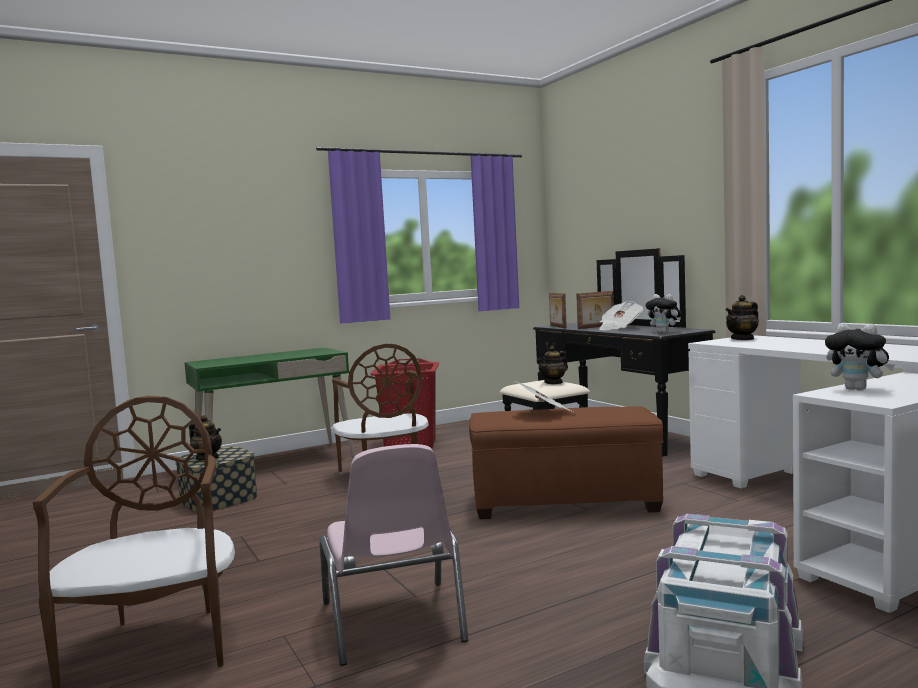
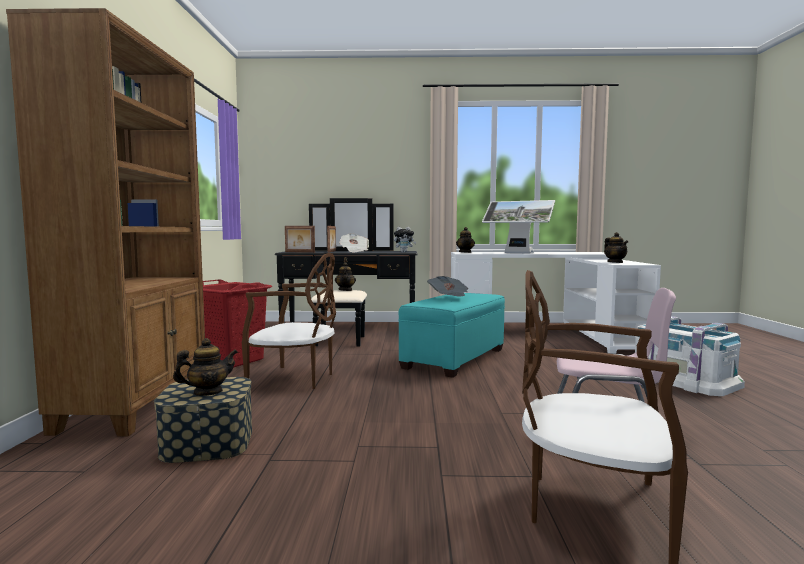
camera: 60 degrees left, 0 degrees up
(275, 462) = (137, 404): green desk -> brown bookcase
(564, 502) = (455, 359): brown ottoman -> turquoise ottoman
(805, 347) = (517, 253): none -> monitor
(858, 389) = (615, 262): plush toy -> teapot

